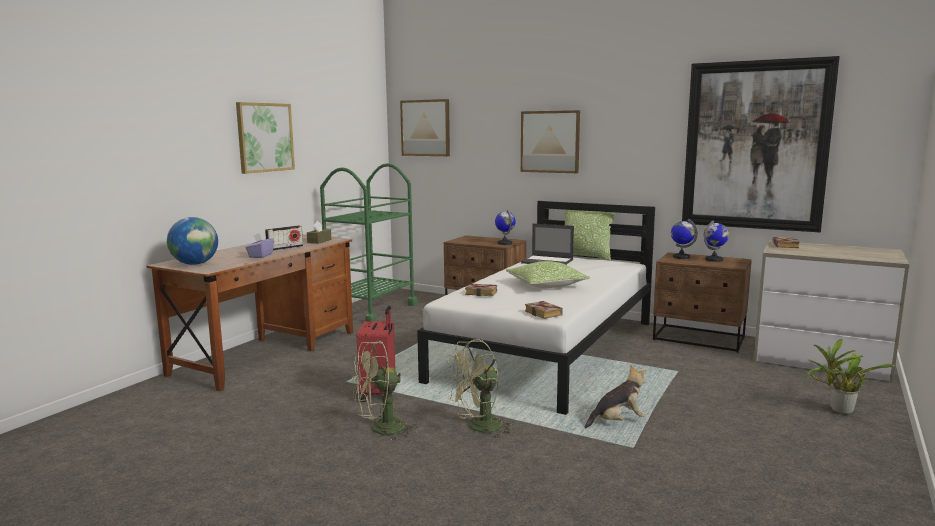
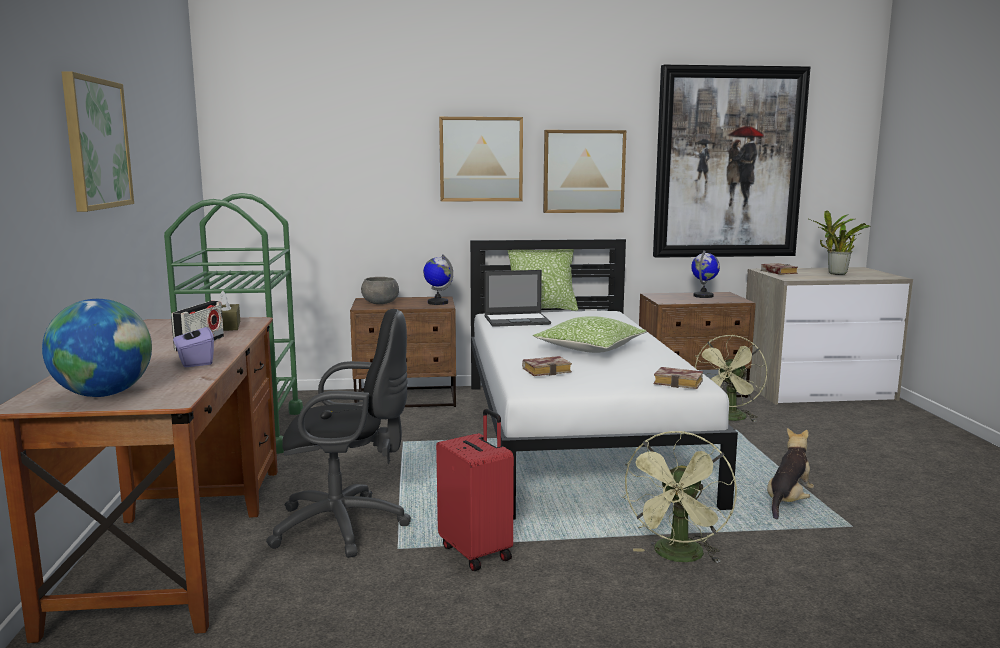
camera: 35 degrees left, 0 degrees up
(342, 365) = (346, 526): none -> black office chair
(380, 430) = (572, 603): green fan -> green fan (729, 418)
(425, 128) = (275, 138): picture -> picture (583, 171)
(471, 239) = (380, 303): none -> grey bowl
(681, 257) = (668, 297): globe -> none
(838, 411) = (915, 436): potted plant -> potted plant (835, 274)

